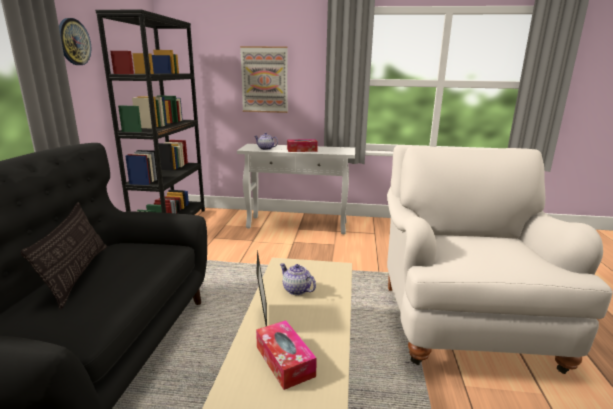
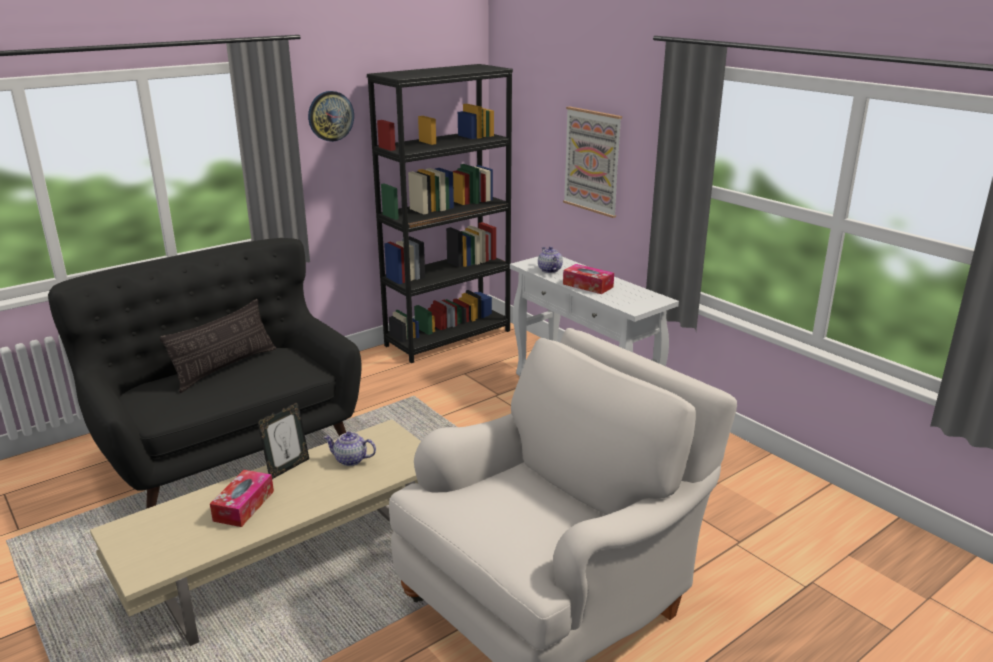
camera: 45 degrees right, 5 degrees up
(296, 290) = (350, 460): teapot -> teapot turned 75 degrees counterclockwise

